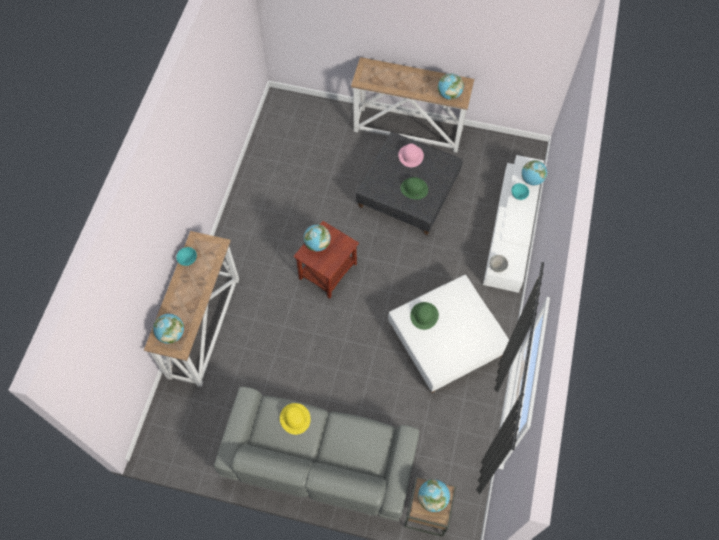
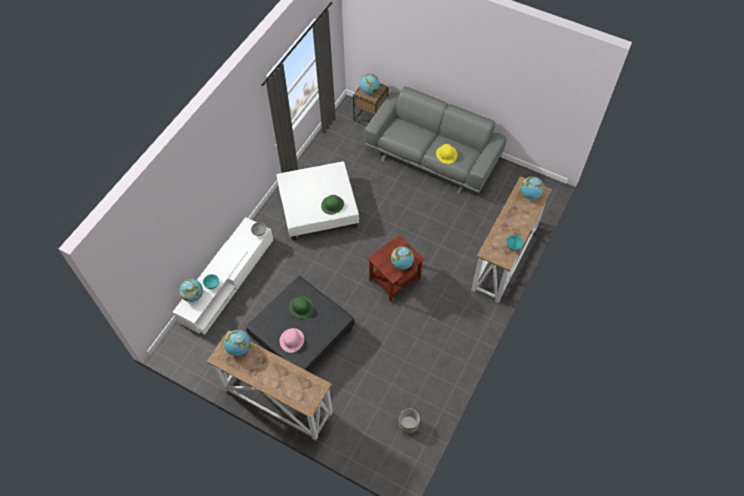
camera: 165 degrees left, 5 degrees down
(280, 137) = (408, 424): none -> planter

